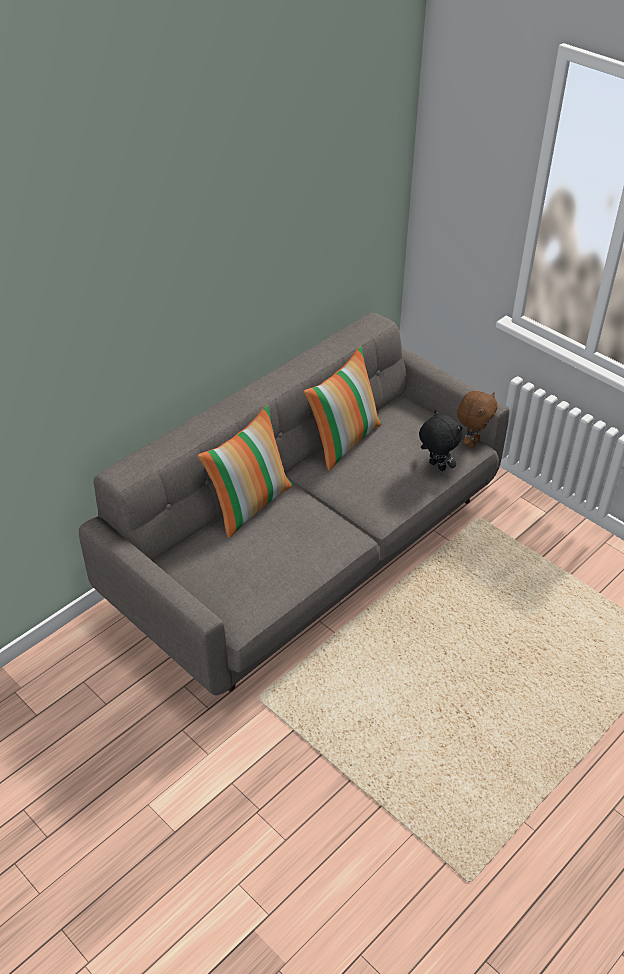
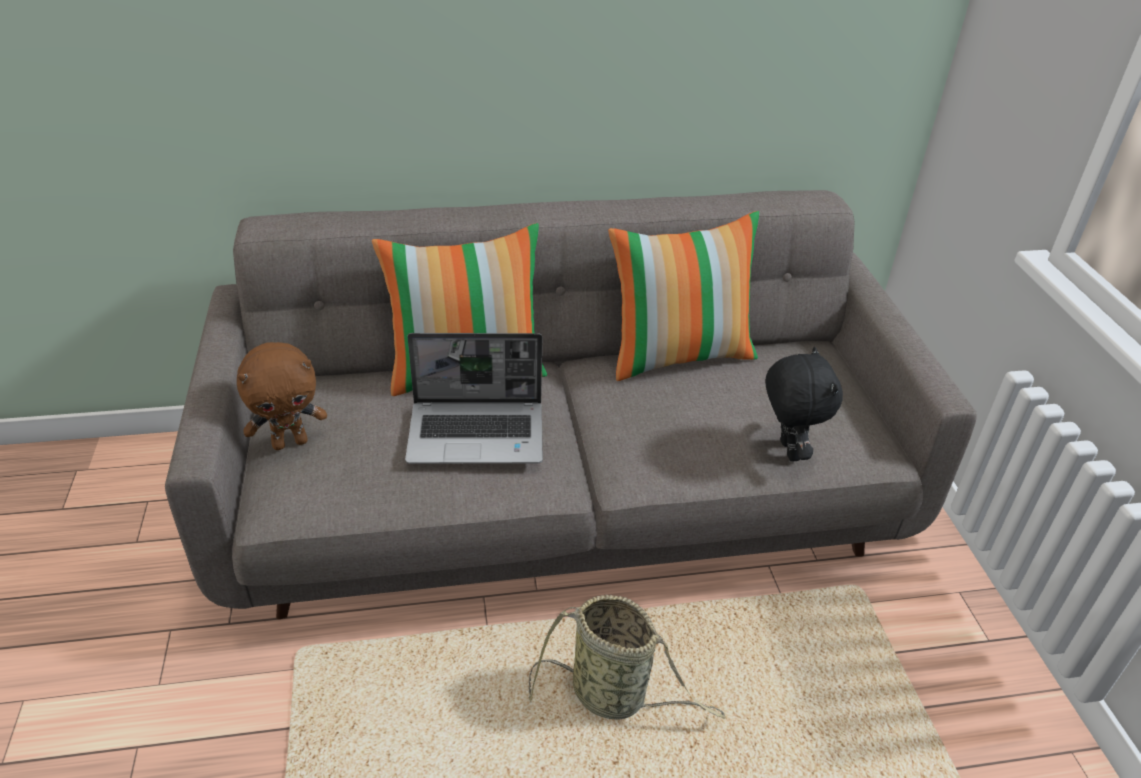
camera: 35 degrees right, 5 degrees down
(296, 533) = (478, 434): none -> laptop
(419, 628) = (614, 696): none -> basket
(472, 442) = (884, 445): brown plush toy -> brown plush toy (290, 442)

